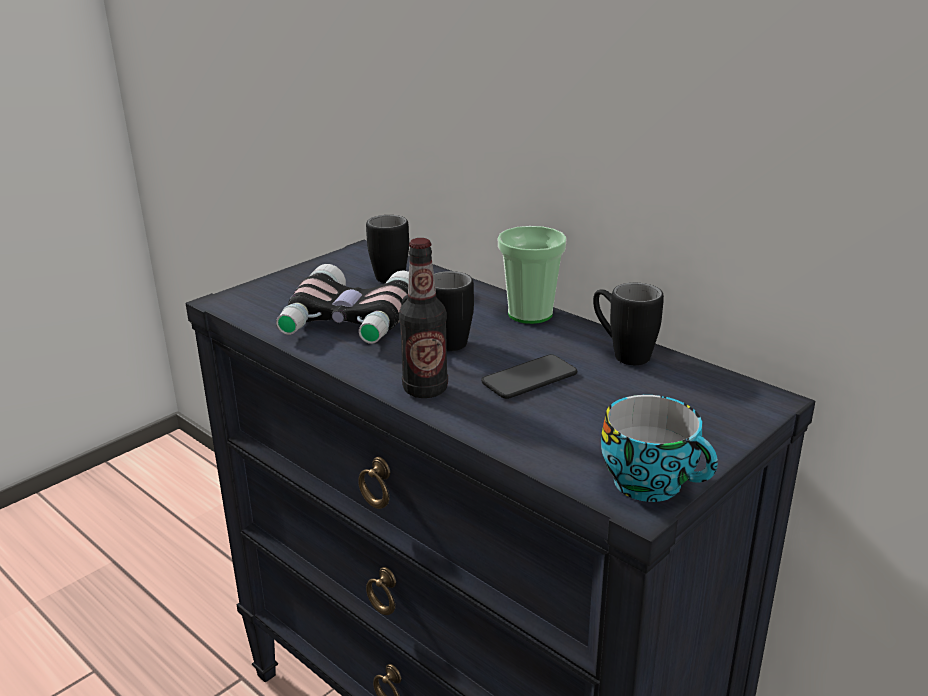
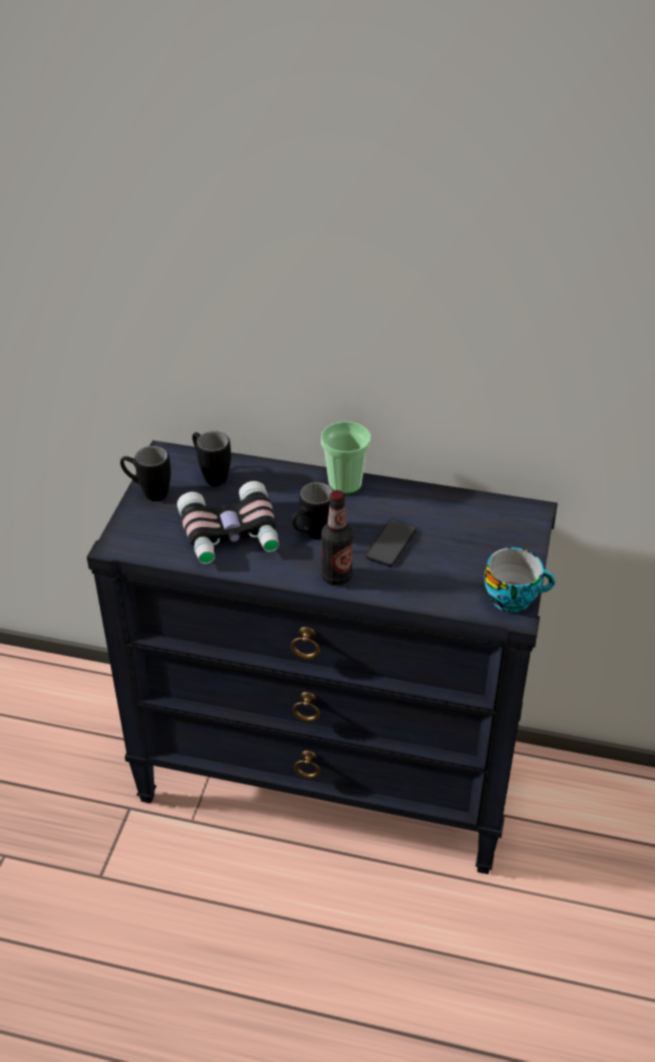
camera: 30 degrees left, 15 degrees up
(622, 353) = (429, 501): black mug -> black mug (148, 492)

